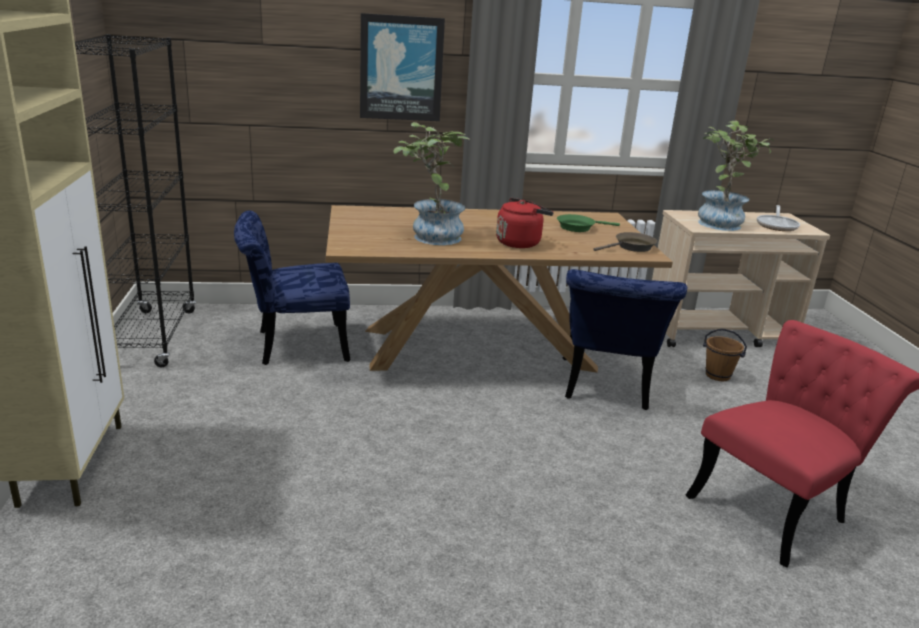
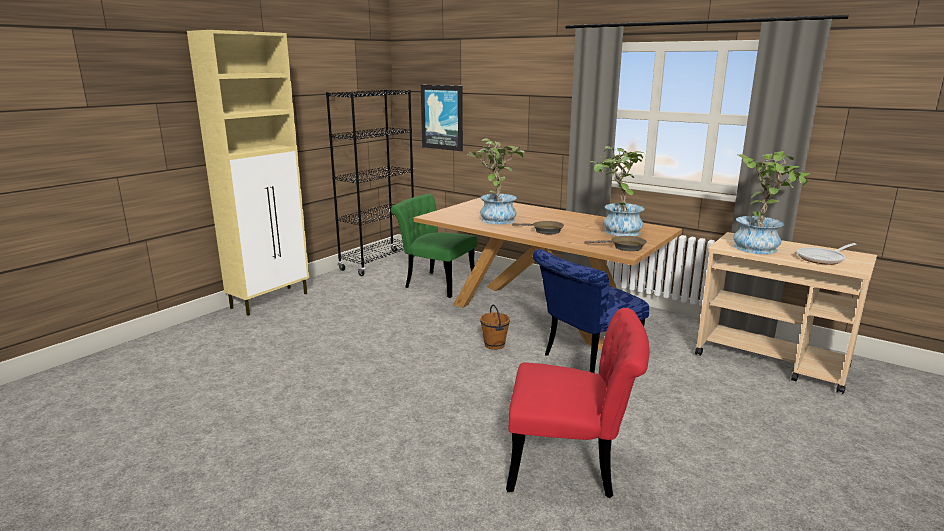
camera: 45 degrees right, 5 degrees down
(293, 345) = (435, 283): blue chair -> green chair
(401, 68) = (535, 107): picture -> picture (442, 117)
(520, 243) = (544, 231): red kettle -> brown frying pan
(578, 227) = (616, 231): green frying pan -> potted plant
(718, 375) = (703, 384): brown bucket -> brown bucket (495, 345)

